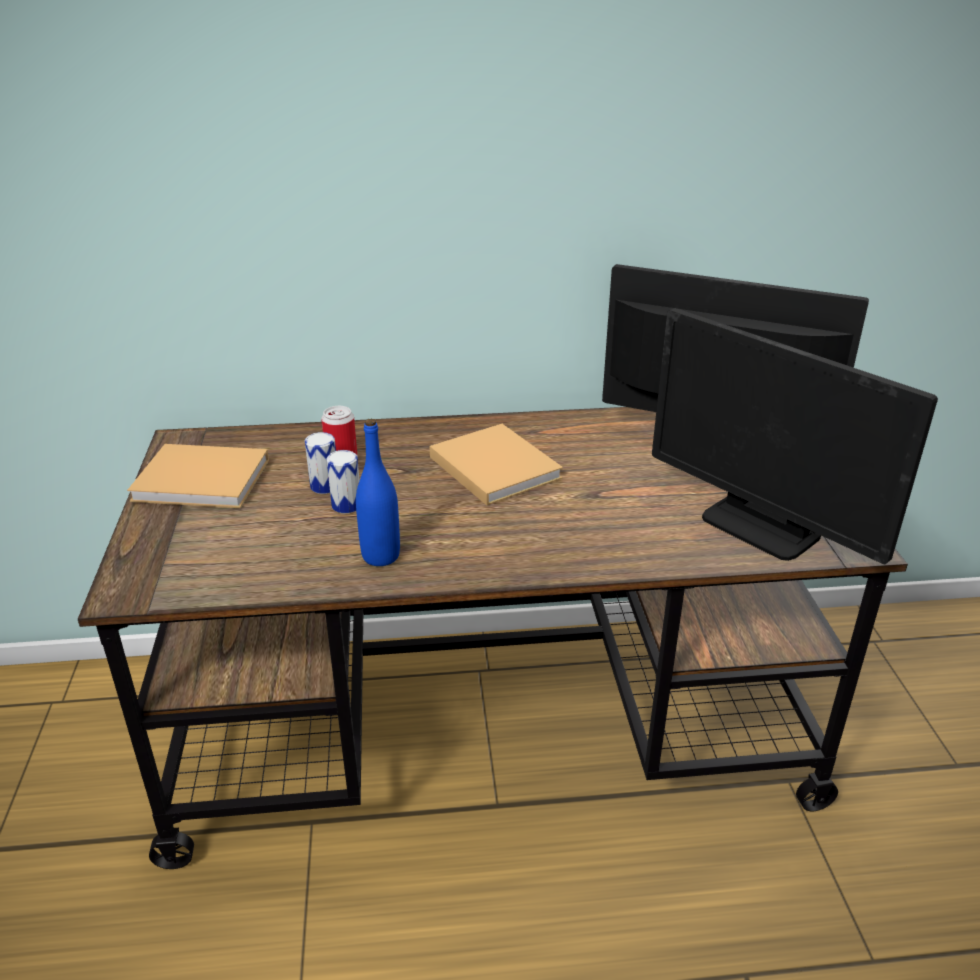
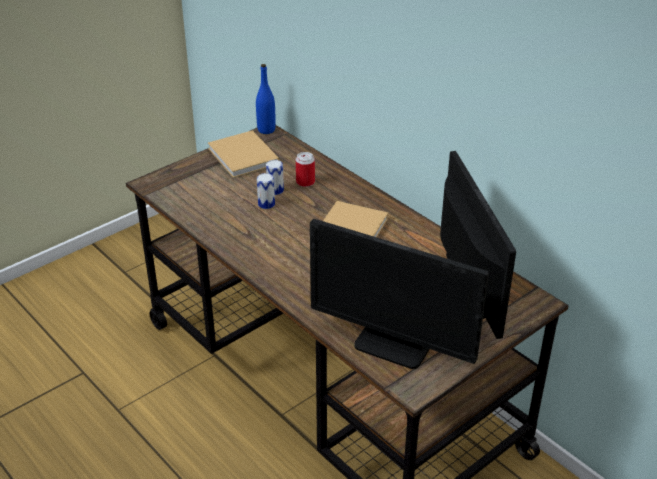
camera: 55 degrees right, 5 degrees up
(380, 556) = (236, 233): blue bottle -> blue bottle (266, 130)
(761, 526) = (393, 344): monitor -> monitor turned 75 degrees counterclockwise

